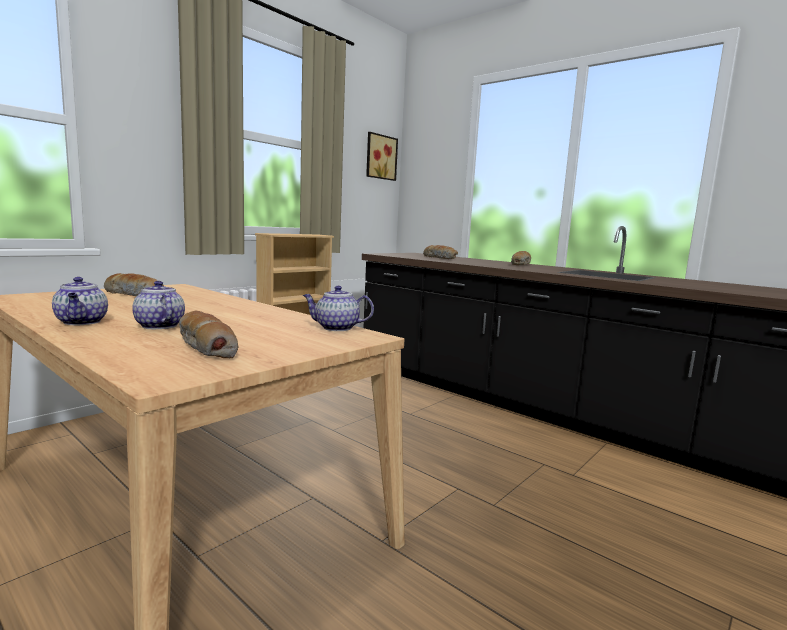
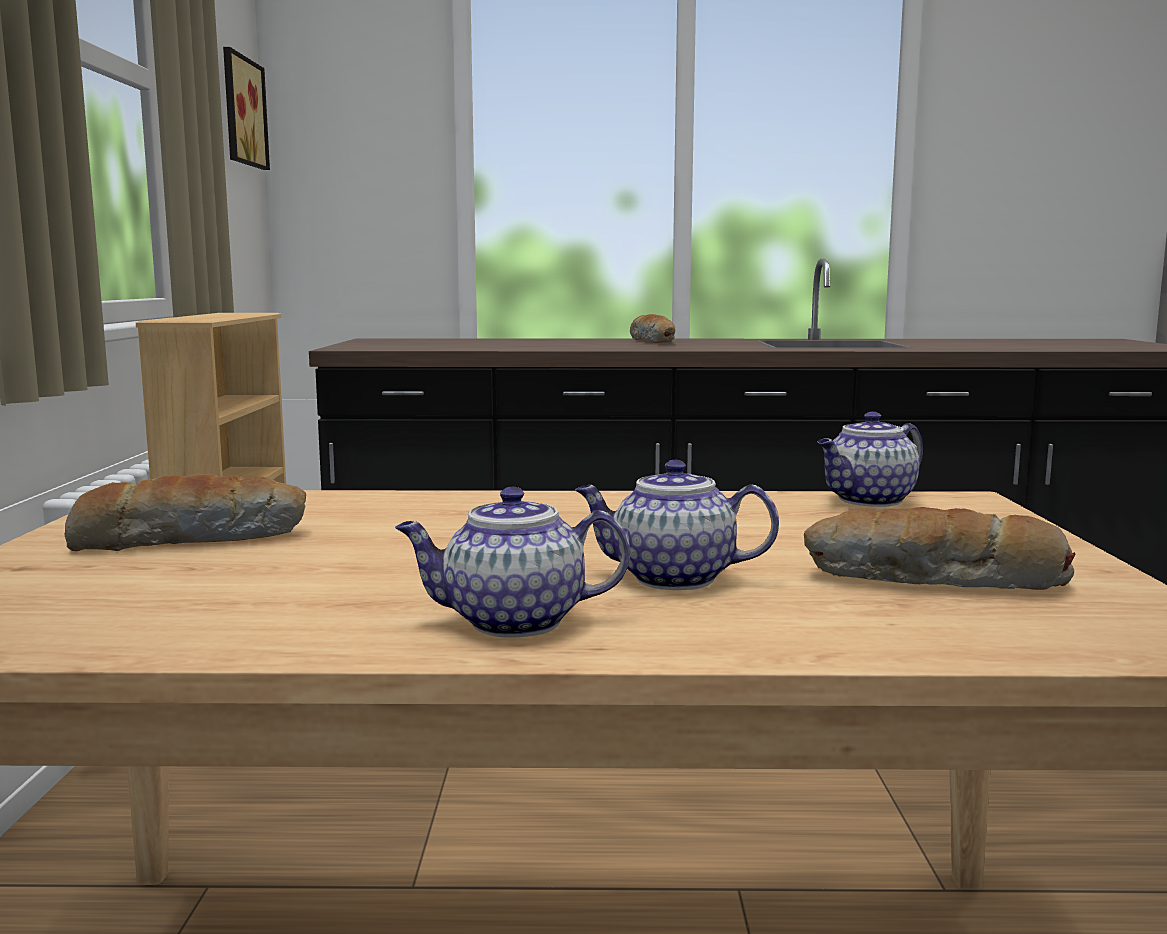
camera: 40 degrees left, 0 degrees up
(82, 322) = (511, 622): teapot -> teapot turned 150 degrees clockwise
(440, 258) = (485, 344): bread -> none

